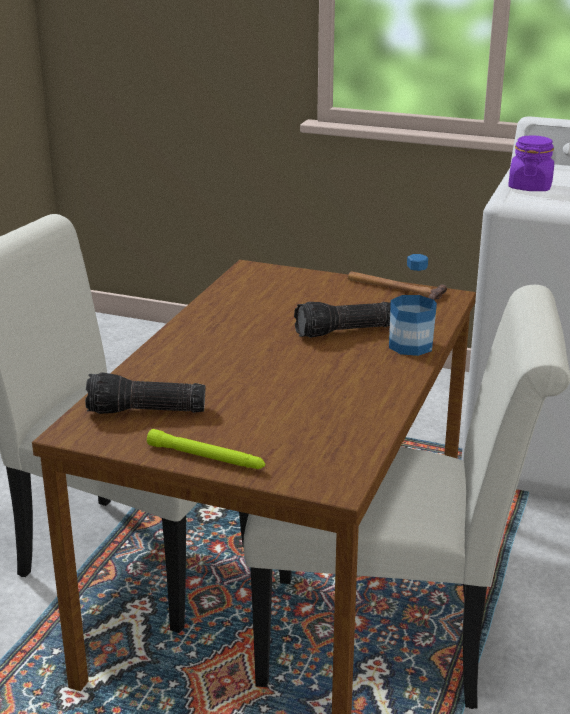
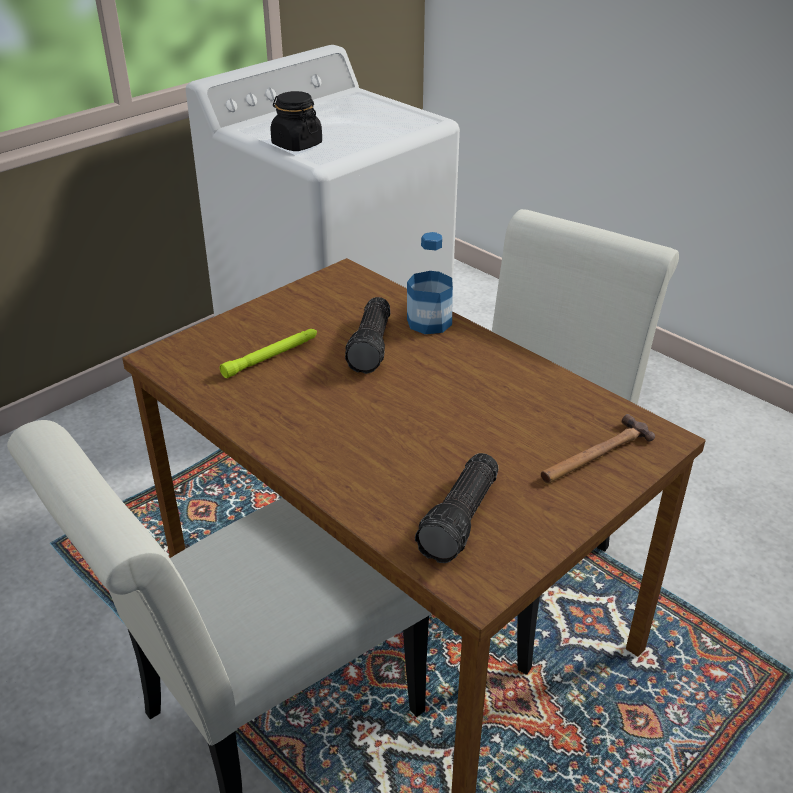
camera: 65 degrees left, 10 degrees up
(206, 457) = (581, 500): green flashlight -> green flashlight (271, 357)
(394, 288) = (300, 291): hammer -> hammer (594, 455)
(530, 187) = (296, 144): purple jar -> black jar

